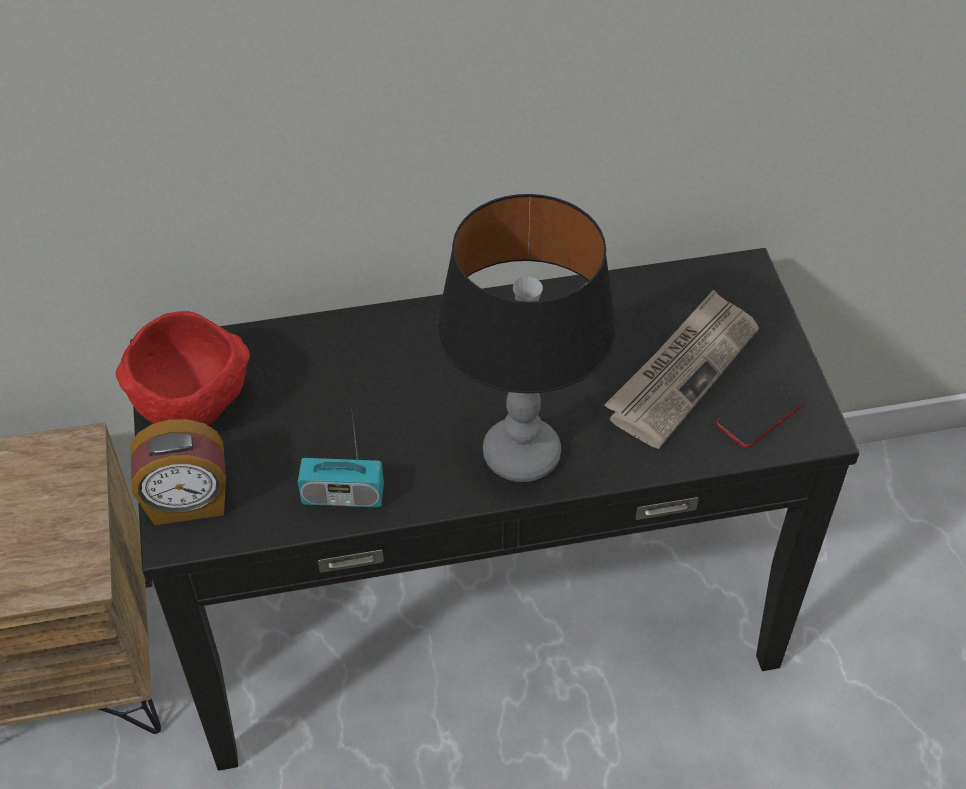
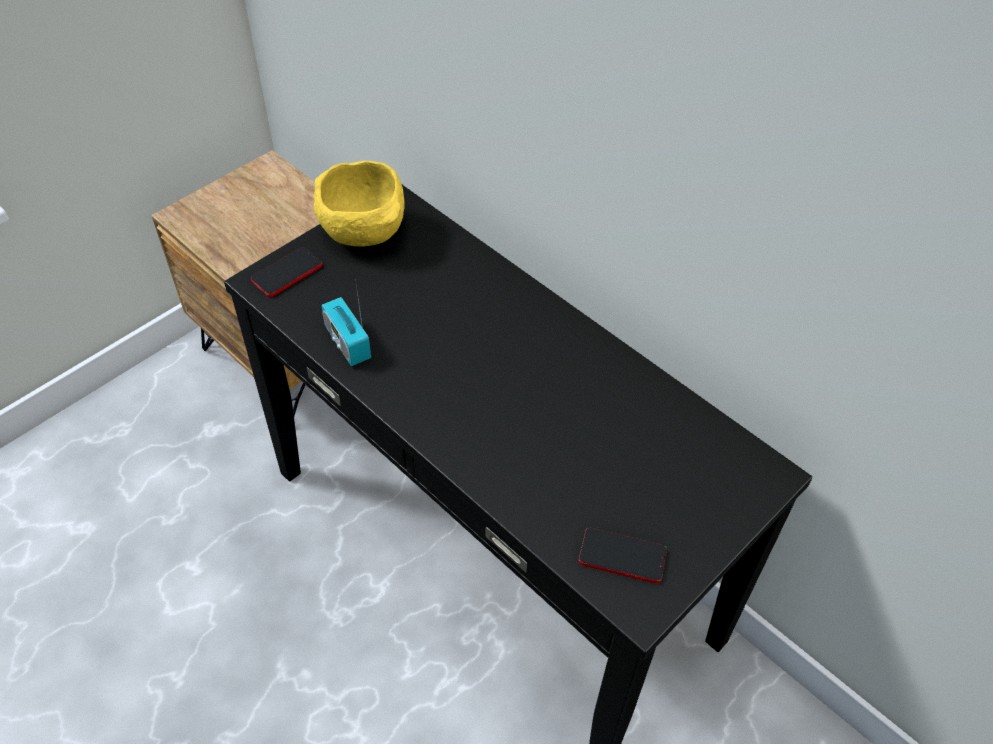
camera: 55 degrees right, 0 degrees up
(188, 503) = (287, 273): alarm clock -> phone
(194, 404) = (366, 234): red bowl -> yellow bowl
(521, 455) = (457, 421): table lamp -> none
(682, 371) = (622, 481): newspaper -> none

